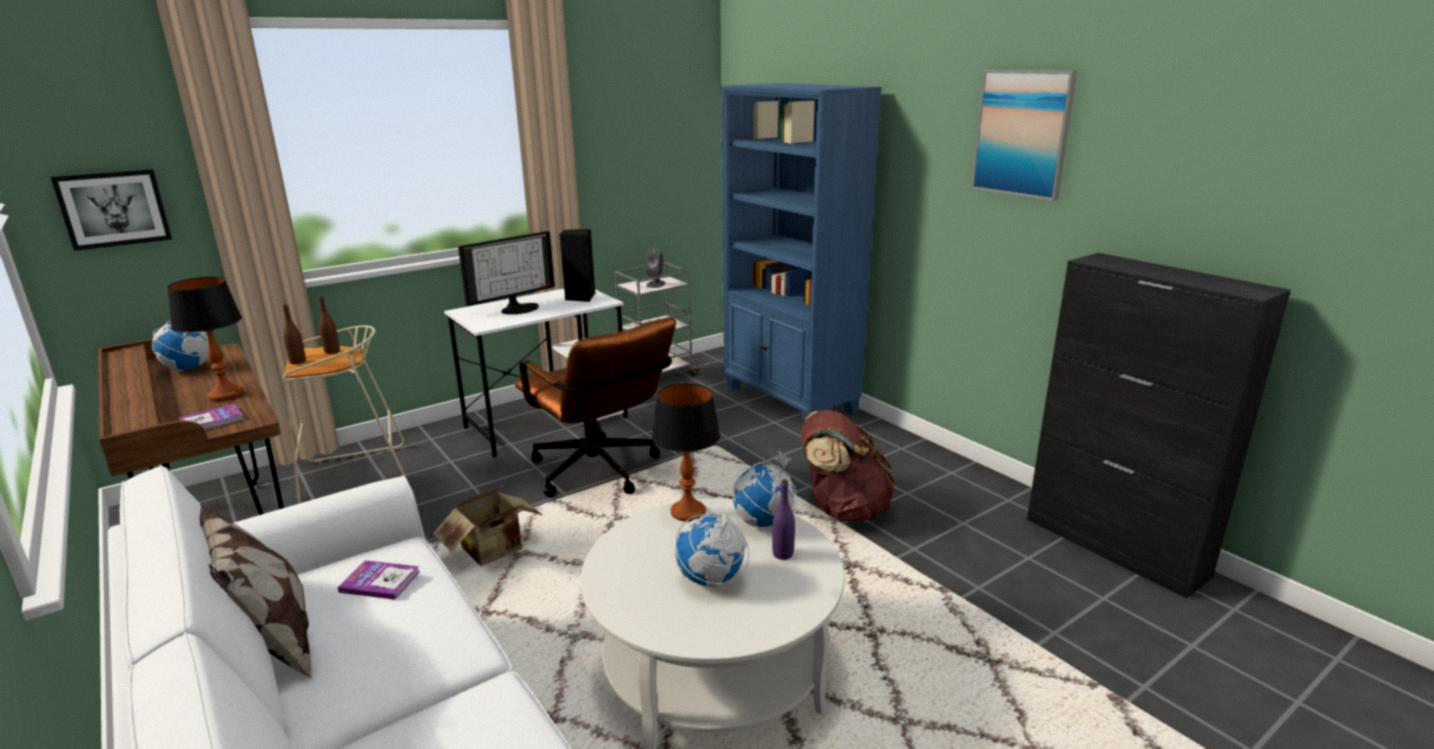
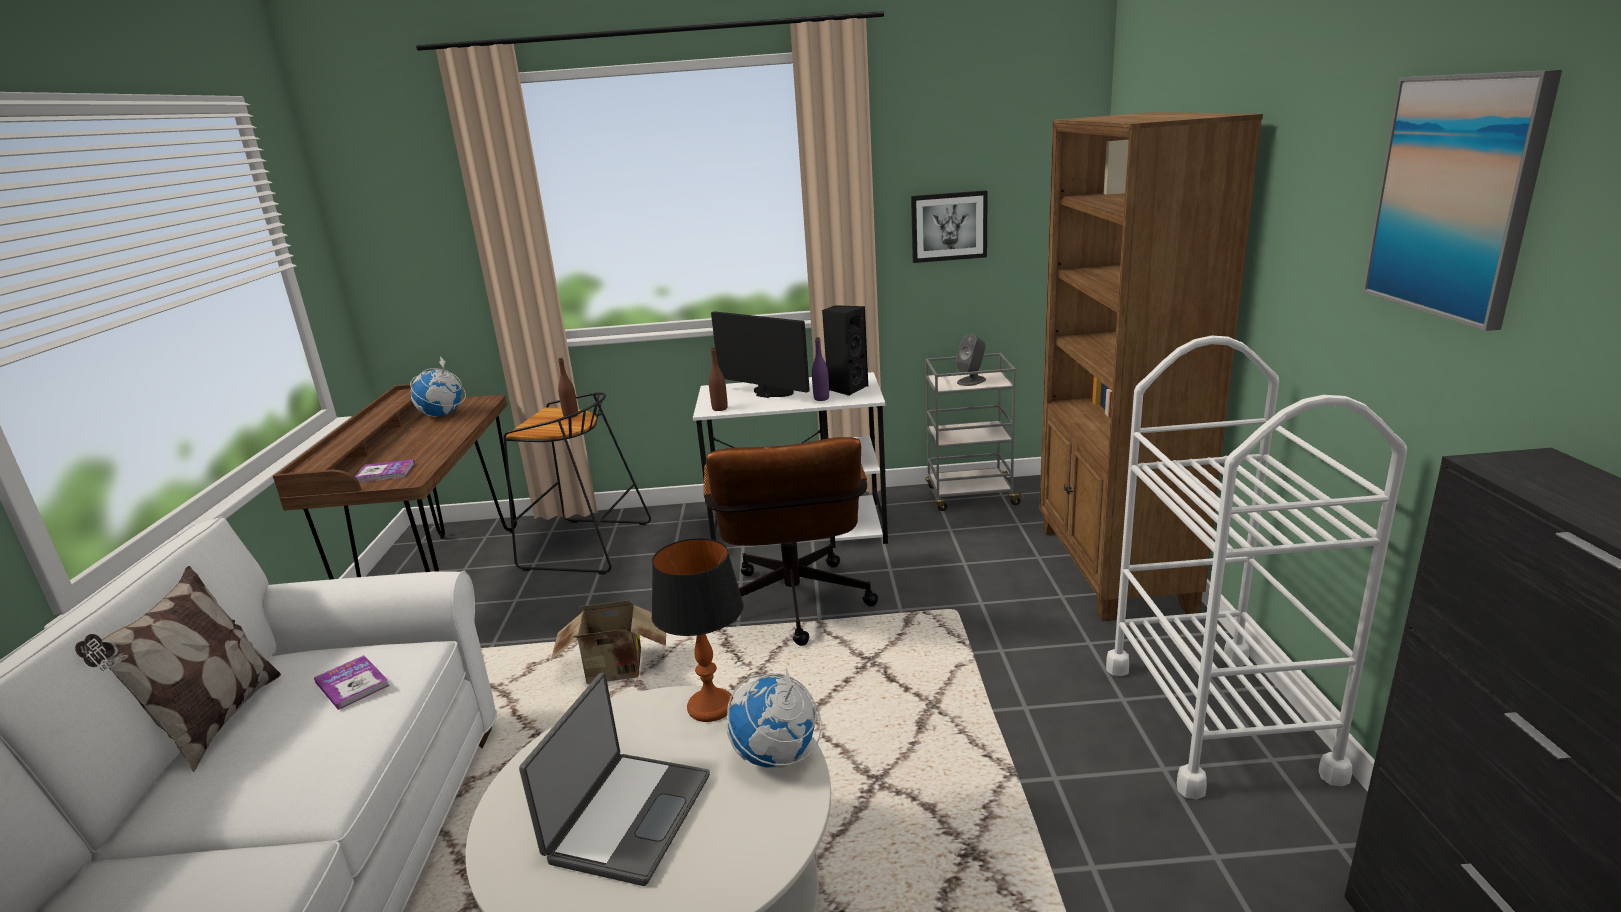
camera: 35 degrees right, 0 degrees up
(113, 208) = (414, 260): picture -> picture (948, 226)
(226, 395) = (427, 448): table lamp -> none
(298, 362) = (532, 422): brown bottle -> brown bottle (720, 408)
(353, 477) = (583, 547): beige stool -> black stool
(518, 308) = (770, 393): monitor -> monitor turned 135 degrees counterclockwise
(710, 580) = (627, 817): globe -> laptop
(783, 554) = (745, 817): purple bottle -> purple bottle (821, 398)
(790, 400) = (1112, 568): blue bookcase -> brown bookcase
(843, 509) = (1041, 760): brown backpack -> none
(911, 462) = (1215, 718): none -> white cart

